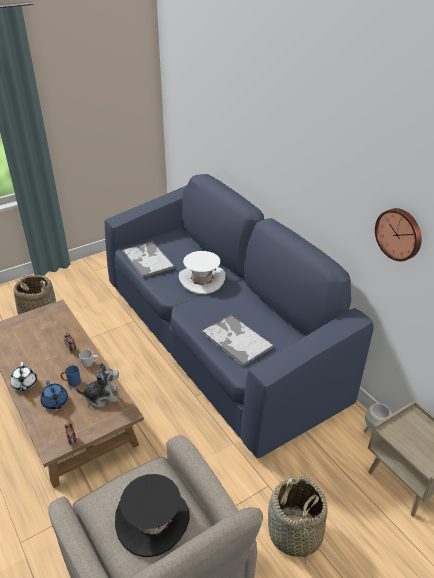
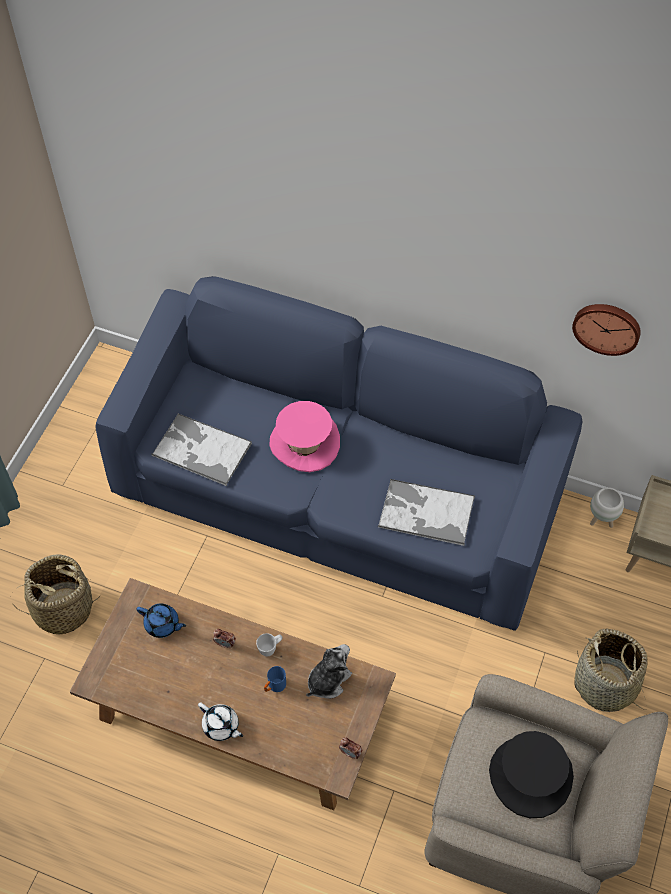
camera: 35 degrees left, 20 degrees up
(55, 402) = (283, 723): blue teapot -> blue teapot (162, 624)
(202, 280) = (304, 443): white hat -> pink hat

